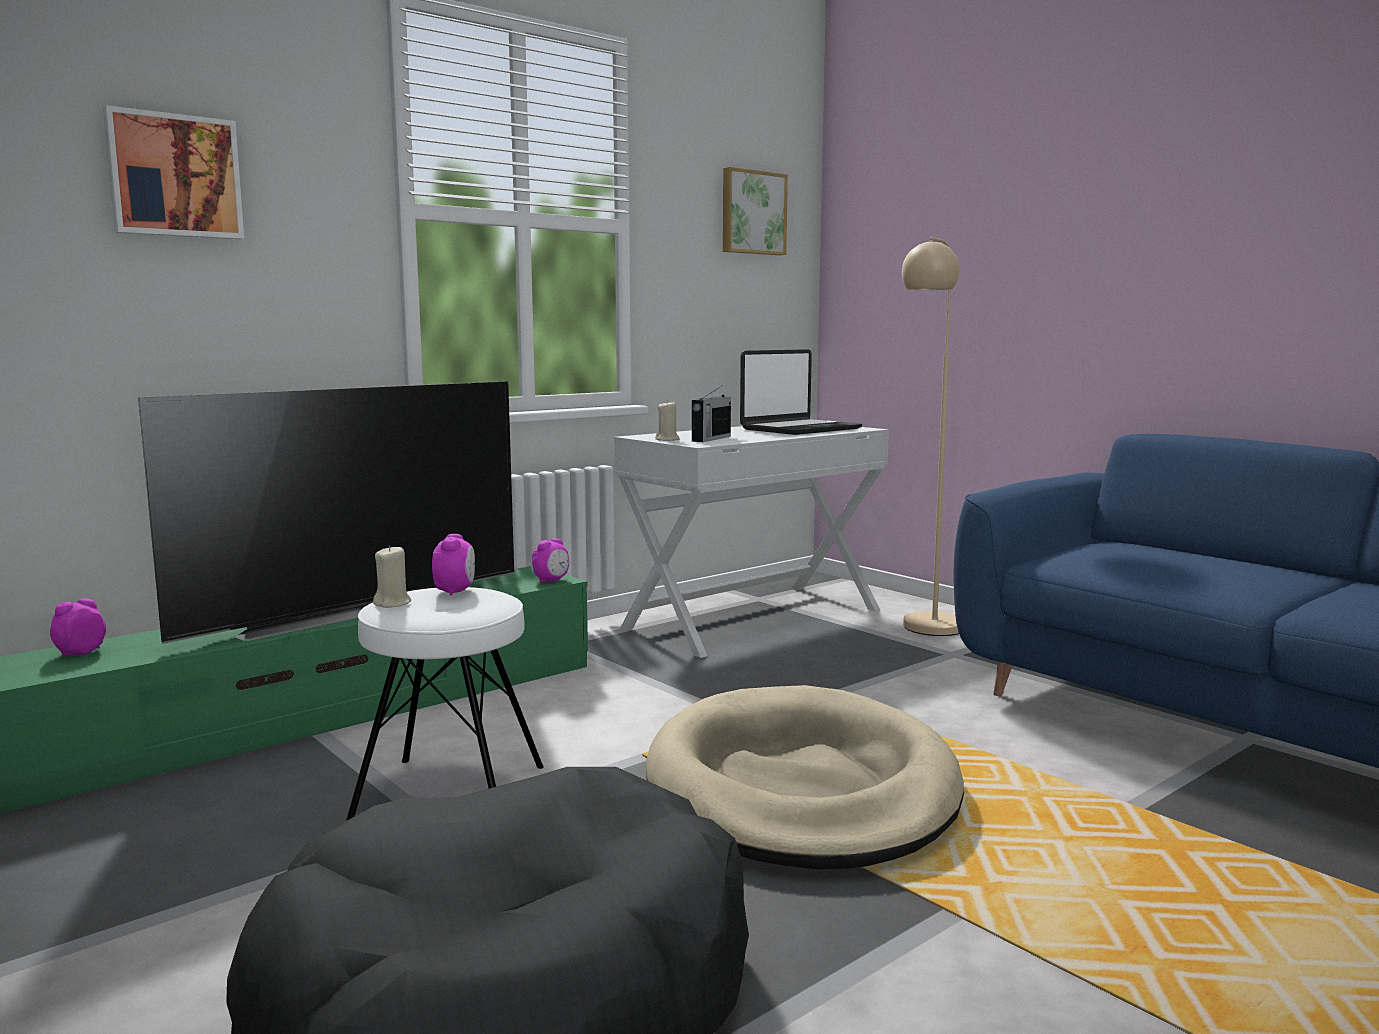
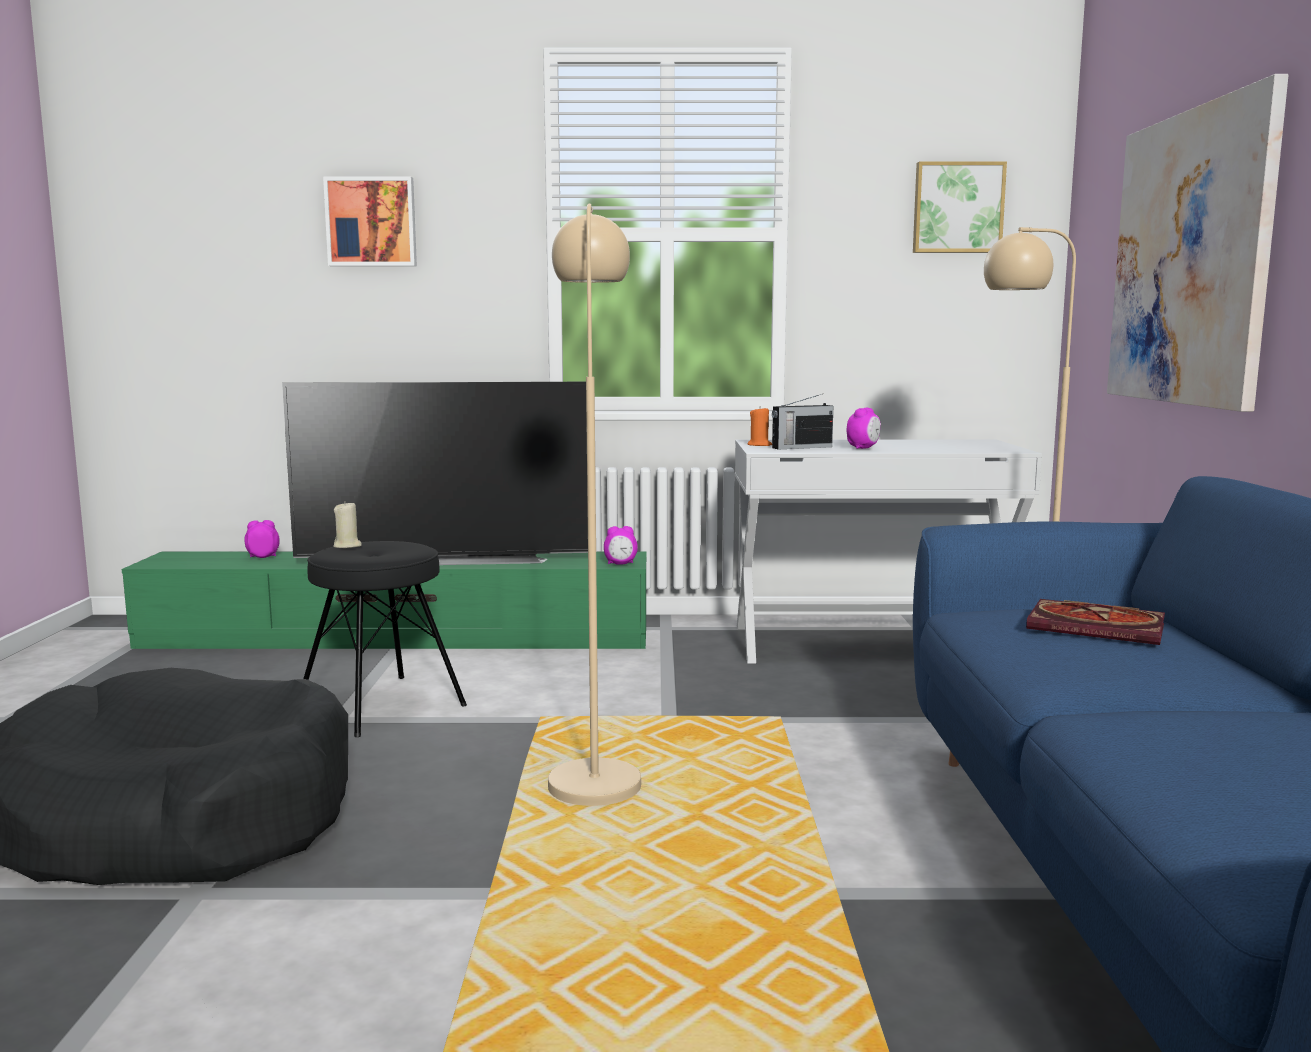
camera: 40 degrees right, 0 degrees up
(450, 795) = (381, 705): white stool -> black stool
(455, 591) = (403, 545): alarm clock -> alarm clock (863, 448)
(667, 440) = (759, 445): beige candle -> orange candle
(799, 429) = (942, 446): laptop -> none
(801, 788) = (594, 775): beige dog bed -> beige floor lamp
(1010, 268) = (1189, 258): none -> picture
(1159, 554) = (1099, 628): none -> book

